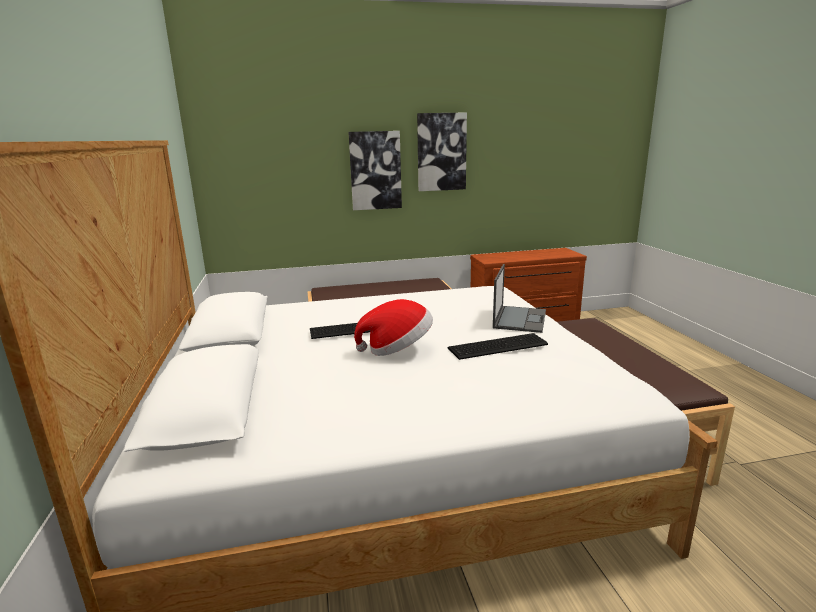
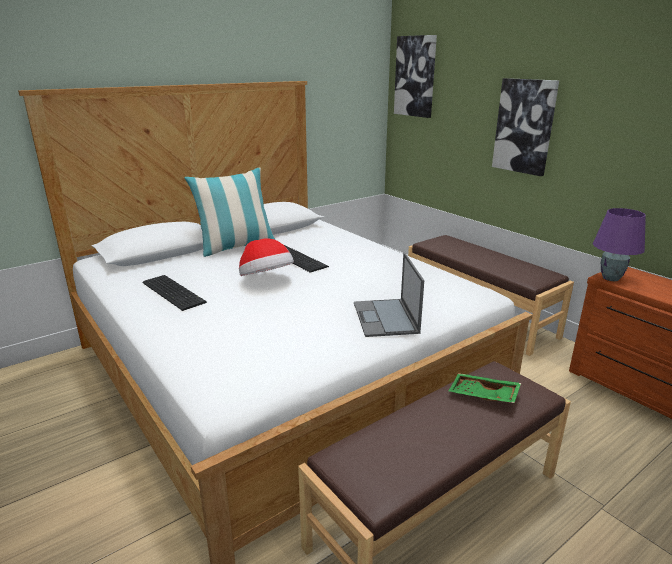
camera: 65 degrees right, 5 degrees up
(268, 355) = (236, 247): none -> pillow
(441, 152) = (609, 114): picture -> picture (415, 76)
(491, 260) = (610, 278): none -> purple table lamp
(495, 346) = (294, 314): keyboard -> keyboard (174, 291)
(519, 319) = (385, 318): laptop -> laptop turned 90 degrees clockwise
(589, 335) = (483, 396): none -> green tray

